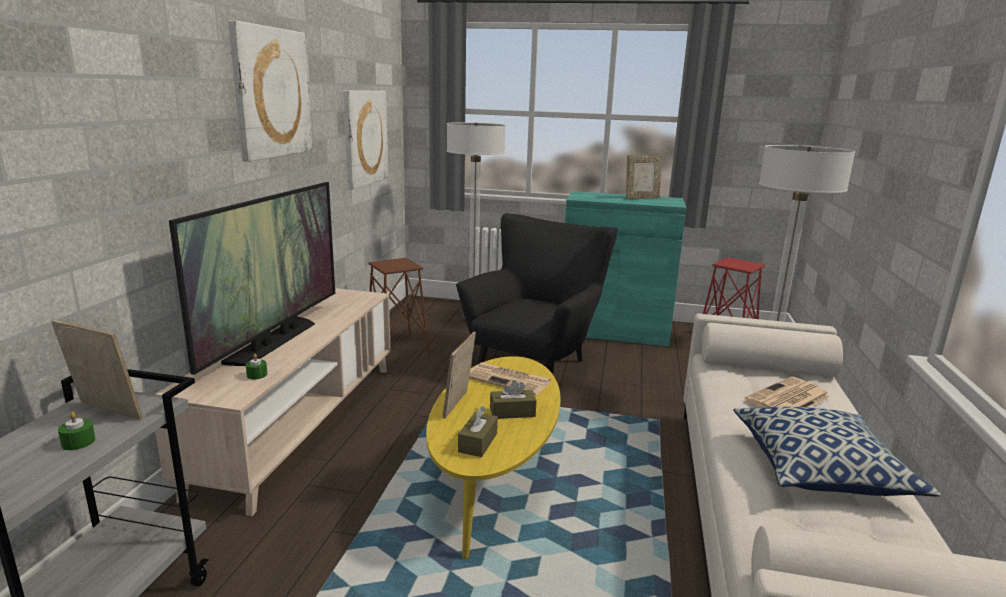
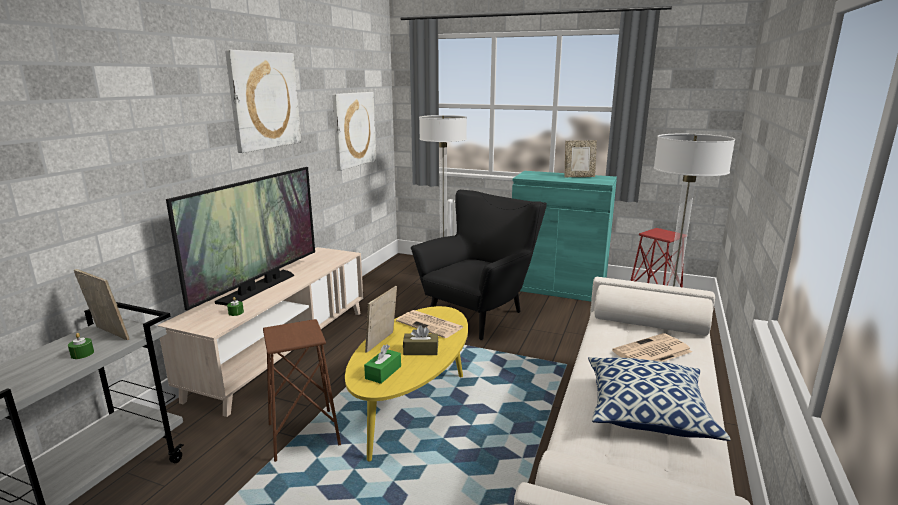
camera: 10 degrees right, 0 degrees up
(397, 348) = (374, 296): brown stool -> brown stool (303, 434)
(478, 442) = (383, 372): brown tissue box -> green tissue box

